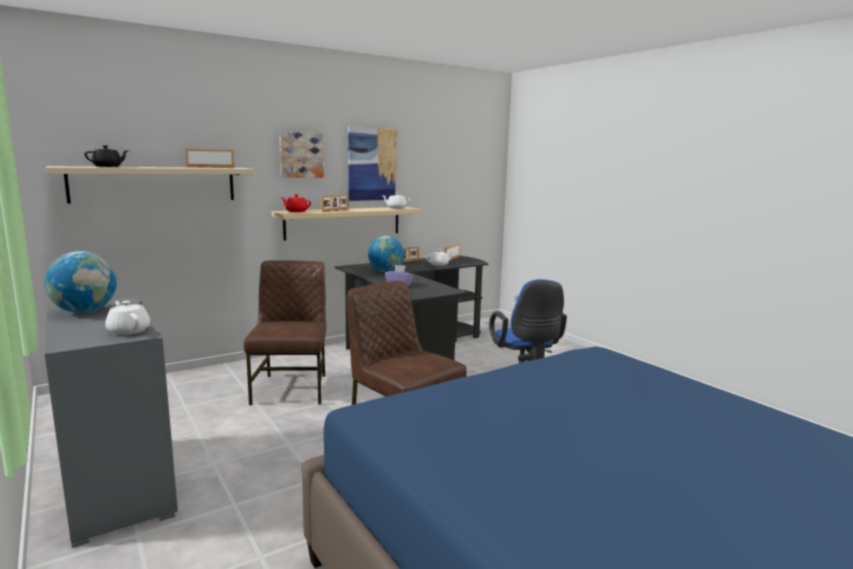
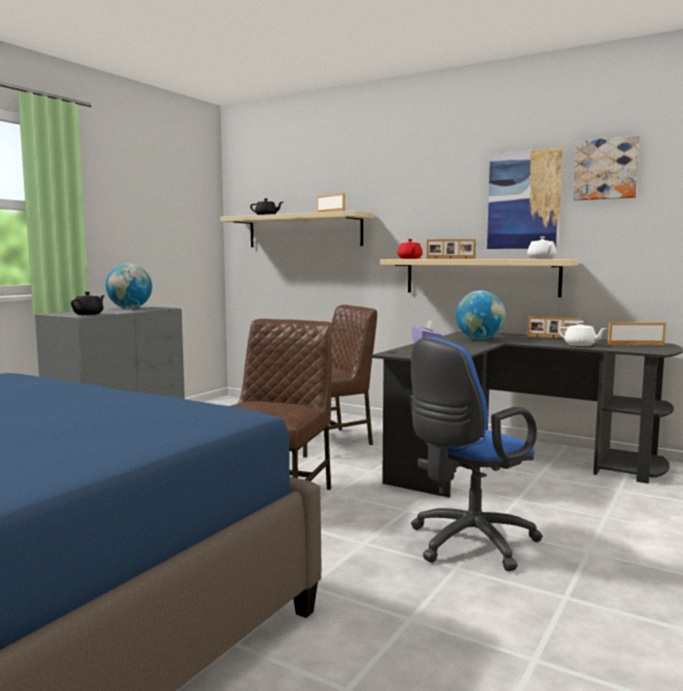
camera: 65 degrees right, 5 degrees down
(129, 331) = (89, 314): white teapot -> black teapot
(301, 155) = (431, 195): picture -> picture (606, 169)

